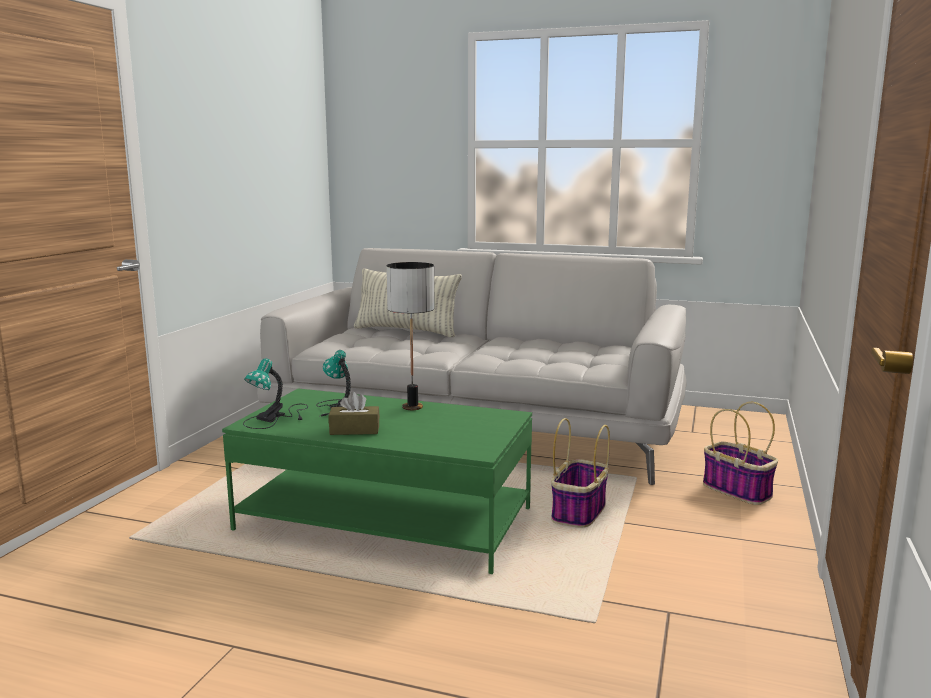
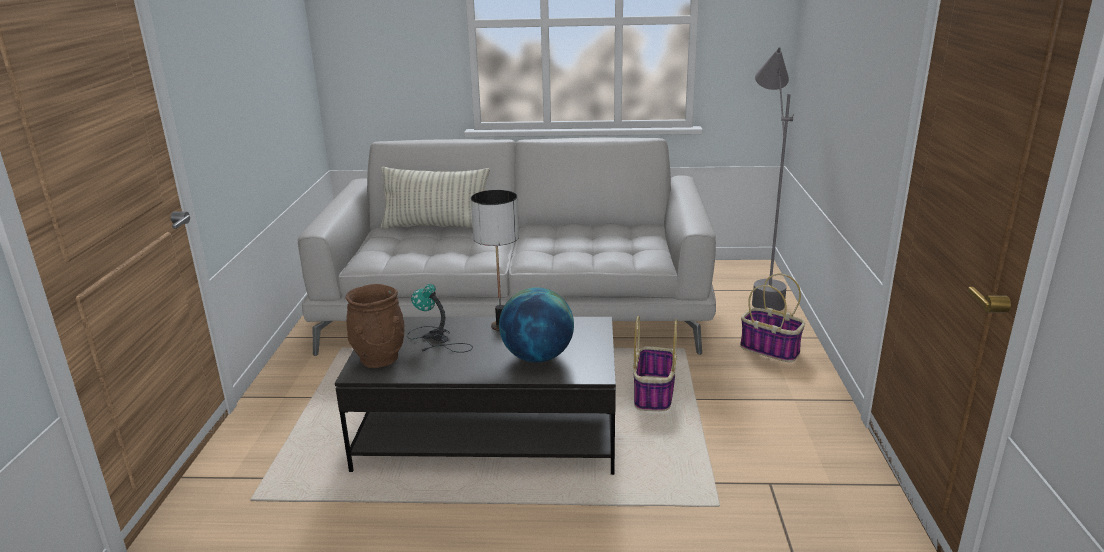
camera: 15 degrees left, 10 degrees up
(277, 417) = (380, 359): table lamp -> brown vase
(354, 430) = (466, 364): brown tissue box -> none
(385, 519) = (489, 433): green coffee table -> black coffee table
(429, 433) = (537, 357): none -> globe
(753, 441) = (760, 293): none -> grey floor lamp

